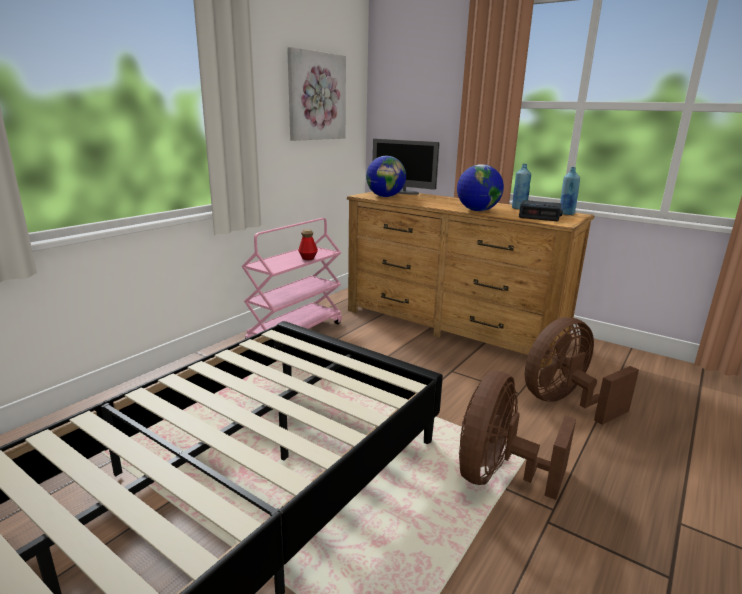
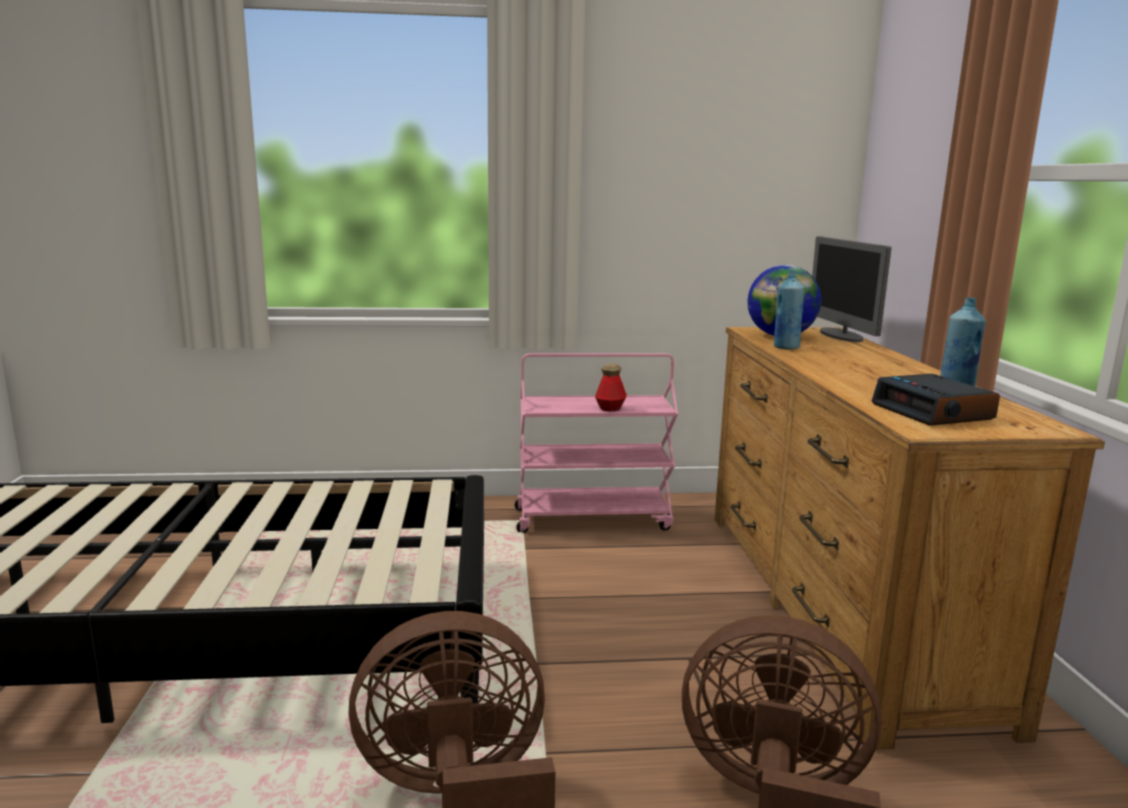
camera: 50 degrees right, 5 degrees down
(316, 96) = (726, 166): picture -> none
(477, 210) = (845, 379): globe -> none
(566, 213) = (1027, 422): blue bottle -> blue bottle (786, 347)

